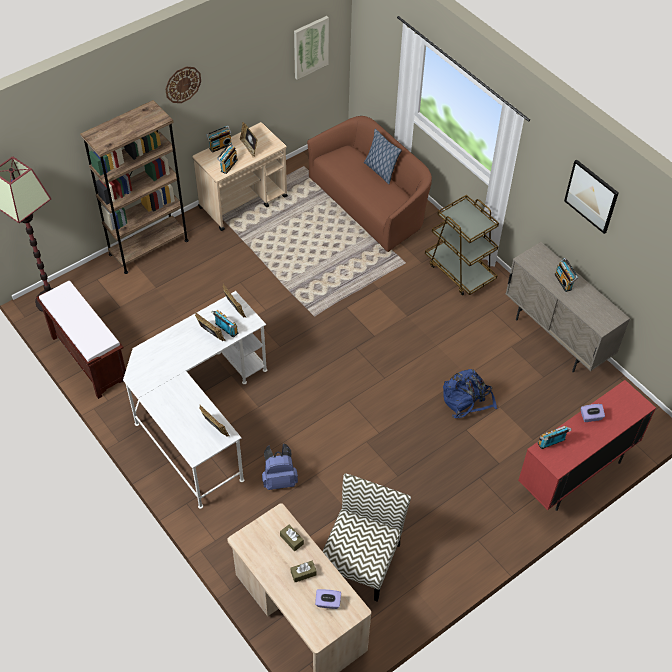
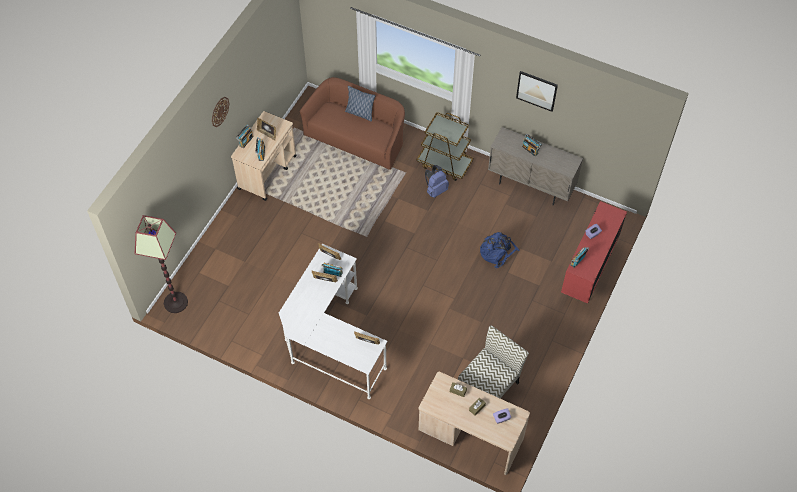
camera: 25 degrees left, 5 degrees up
(88, 358) = (230, 332): brown bench -> none
(149, 247) = (220, 234): brown bookcase -> none
(279, 479) = (409, 357): blue backpack -> blue backpack (435, 190)
(310, 47) = (282, 44): picture -> none
(361, 560) = (489, 385): chair -> chair turned 45 degrees clockwise

